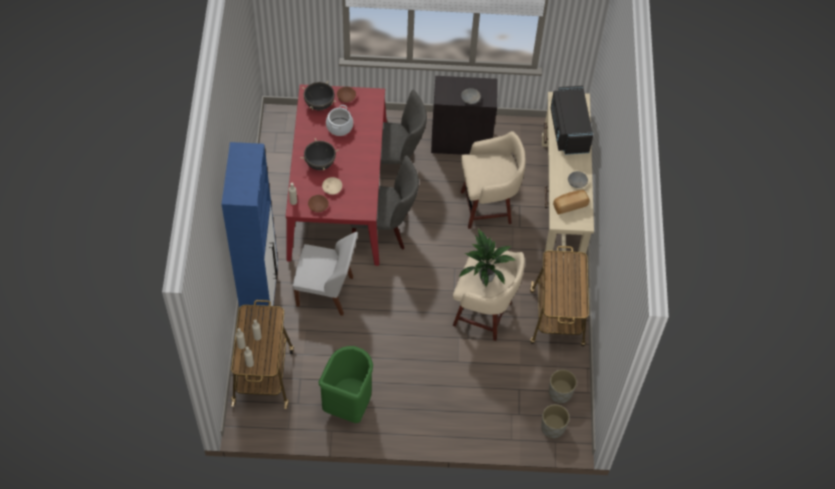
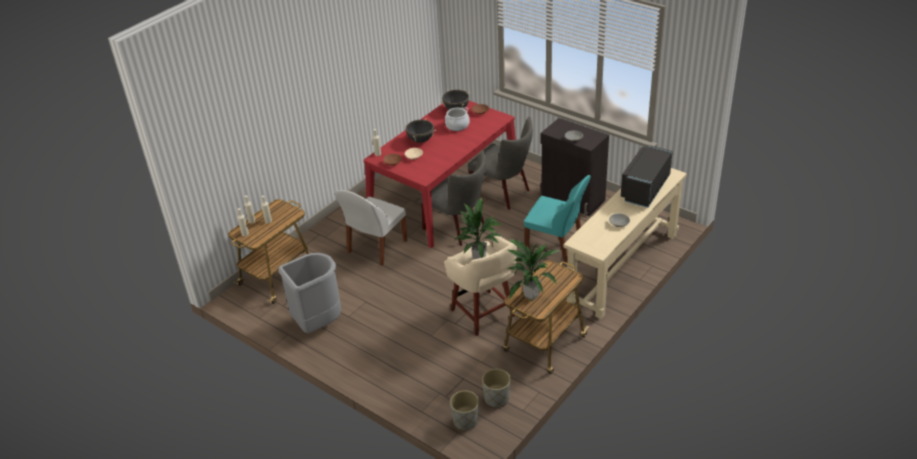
camera: 40 degrees right, 20 degrees down
(261, 297) = (327, 231): blue cabinet -> none
(327, 292) = (376, 248): white chair -> white chair turned 75 degrees clockwise
(348, 404) = (317, 323): green trash can -> grey trash can
(488, 207) = (556, 246): beige stool -> turquoise chair
(560, 296) = (531, 295): none -> potted plant
(570, 205) = (597, 235): bread -> none

